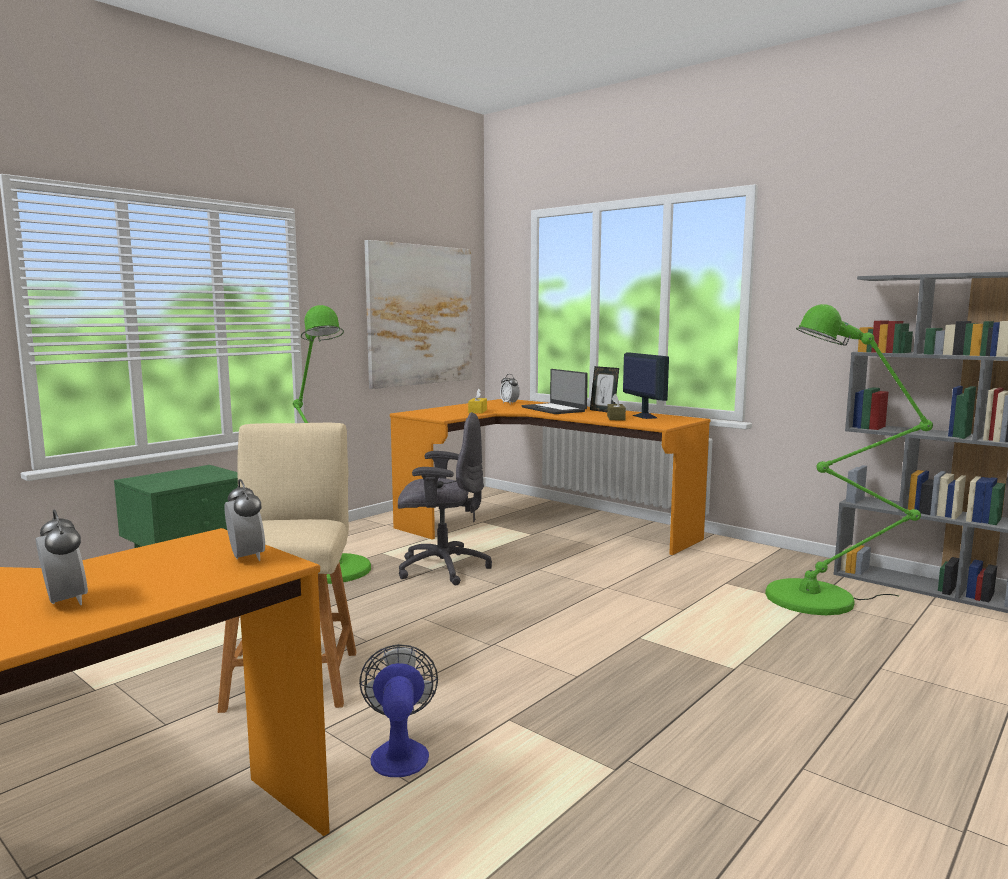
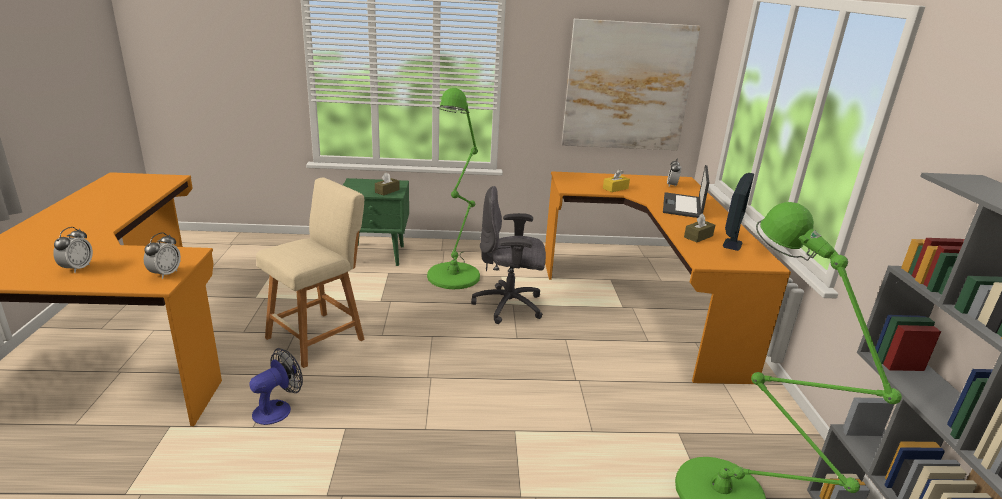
camera: 45 degrees right, 15 degrees up
(211, 475) = (387, 191): none -> brown tissue box
(441, 568) = (510, 306): grey office chair -> grey office chair turned 135 degrees clockwise
(603, 411) = (719, 223): picture frame -> none

